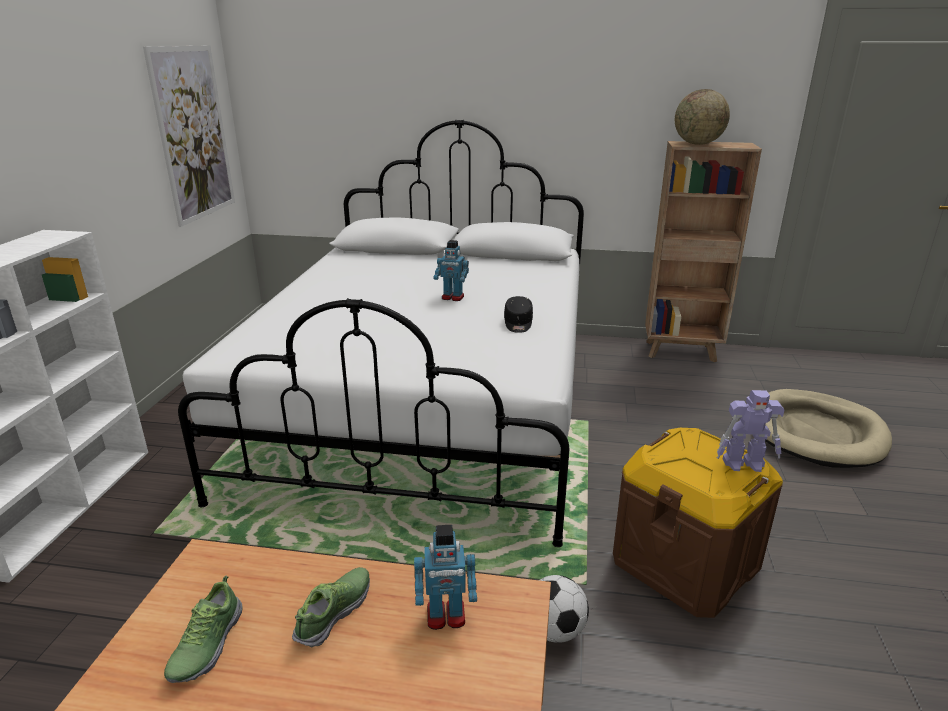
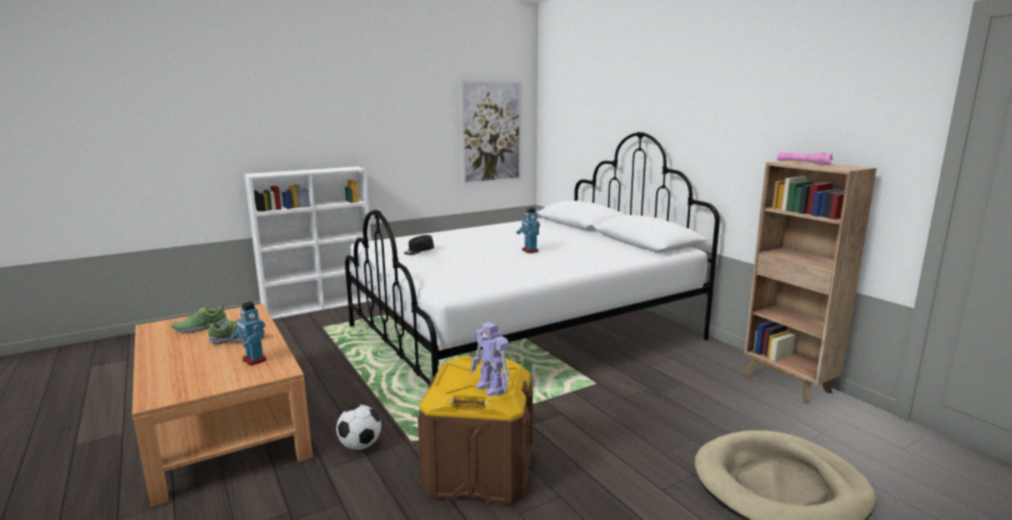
camera: 50 degrees right, 10 degrees down
(518, 323) = (523, 270): black cap -> black cap (418, 251)
(698, 144) = (803, 163): globe -> pink flashlight

